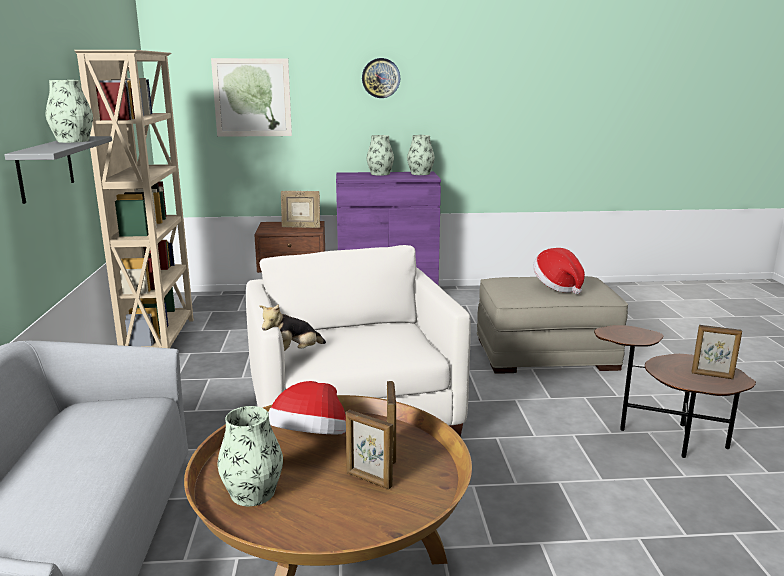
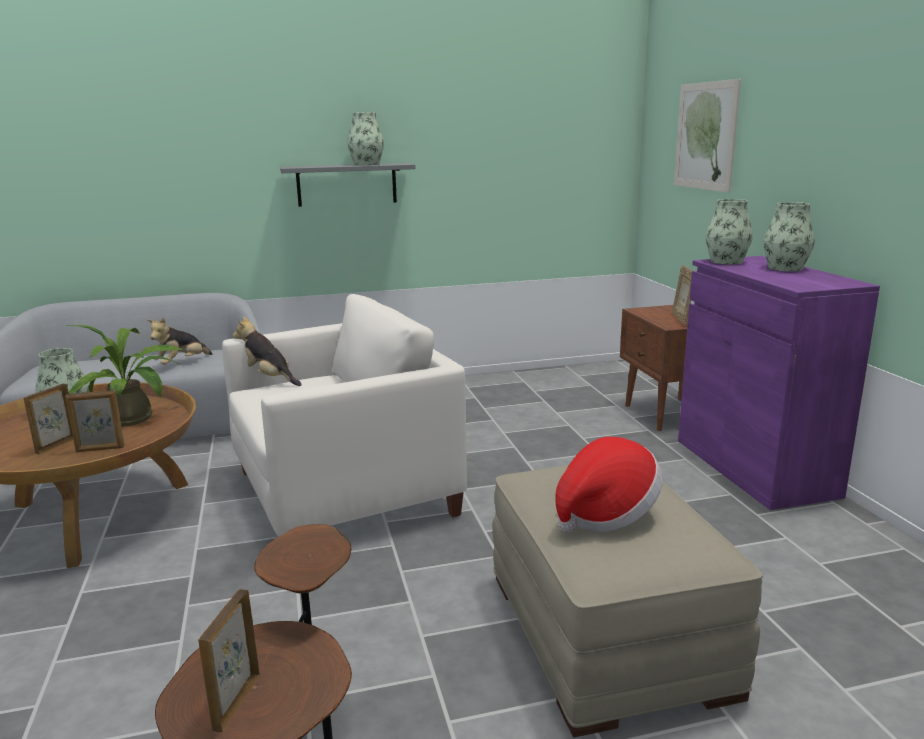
camera: 80 degrees right, 0 degrees up
(110, 430) = (182, 363): none -> plush toy
(161, 339) = (500, 381): beige bookcase -> none
(310, 441) = (135, 419): hat -> potted plant
(381, 78) = (834, 104): wall clock -> none
(420, 173) = (831, 281): vase -> vase (726, 261)

